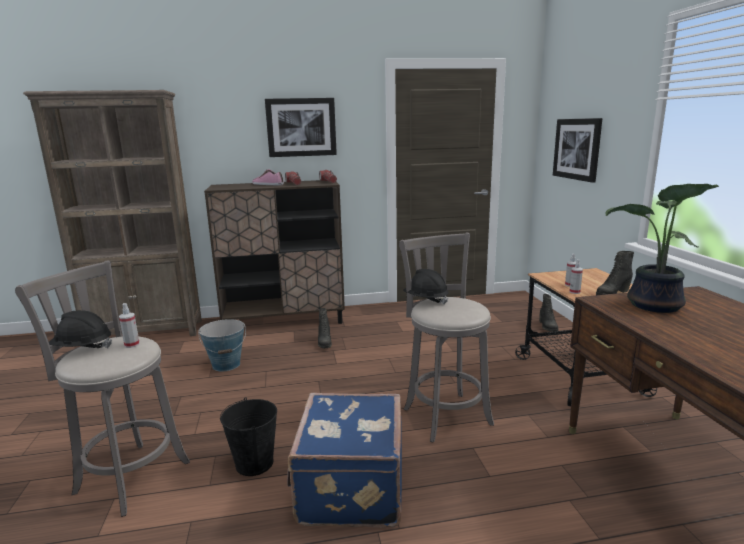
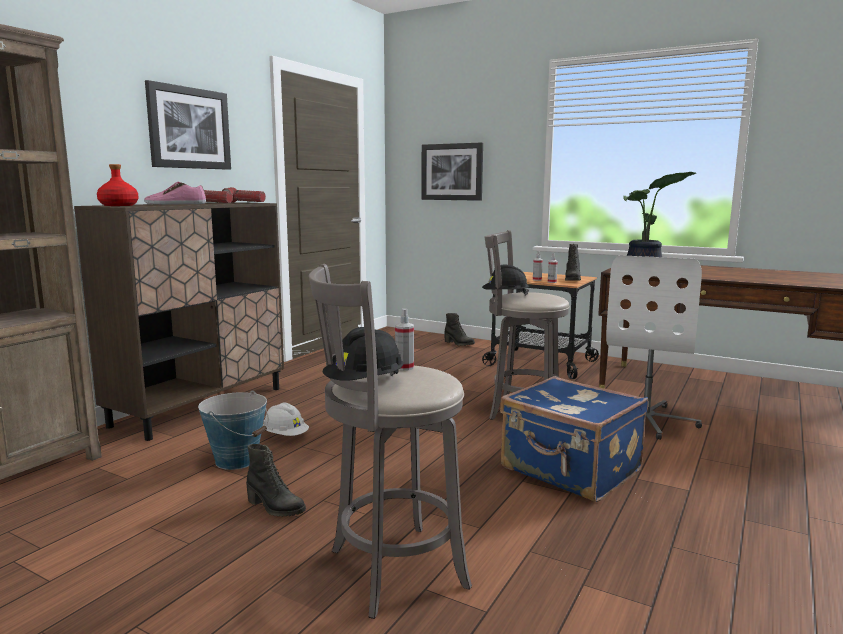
camera: 50 degrees left, 5 degrees down
(223, 186) = (118, 205): none -> red bottle
(255, 463) = (475, 497): black bucket -> none
(274, 360) = (285, 436): none -> white hard hat
(324, 342) = (303, 407): black boot -> black boot (275, 508)
(535, 488) = (646, 420): none -> white office chair

